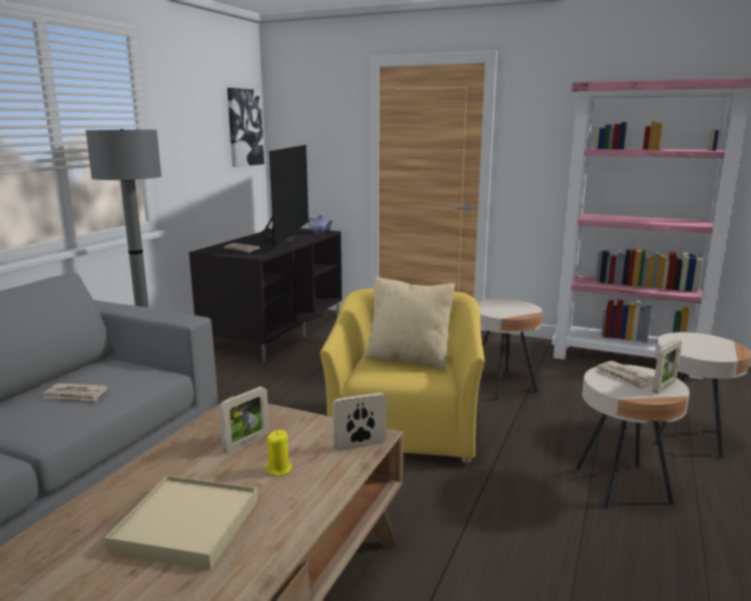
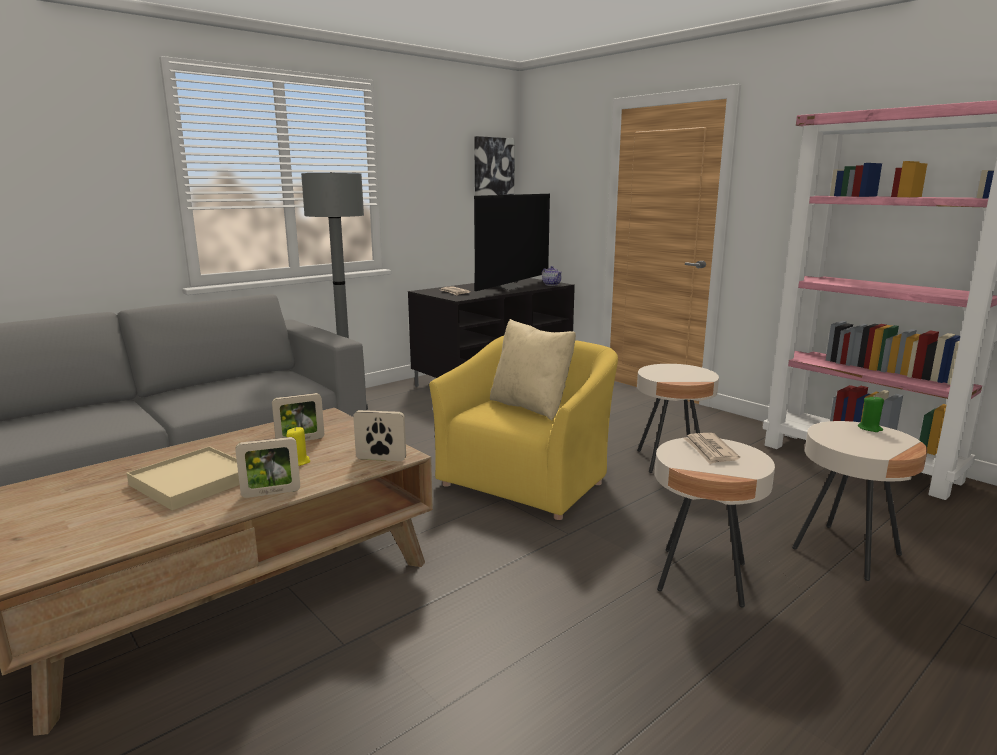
camera: 25 degrees right, 0 degrees up
(76, 394) = (234, 390): newspaper -> none
(664, 387) = (741, 467): picture frame -> picture frame (271, 493)
(693, 336) = (870, 428): none -> green candle

